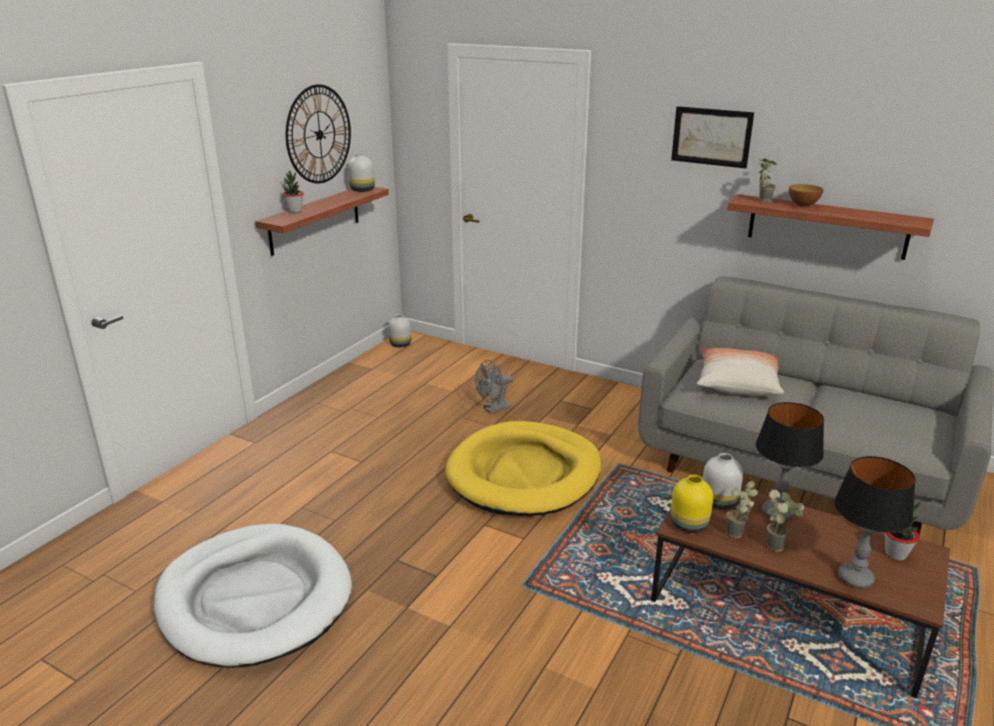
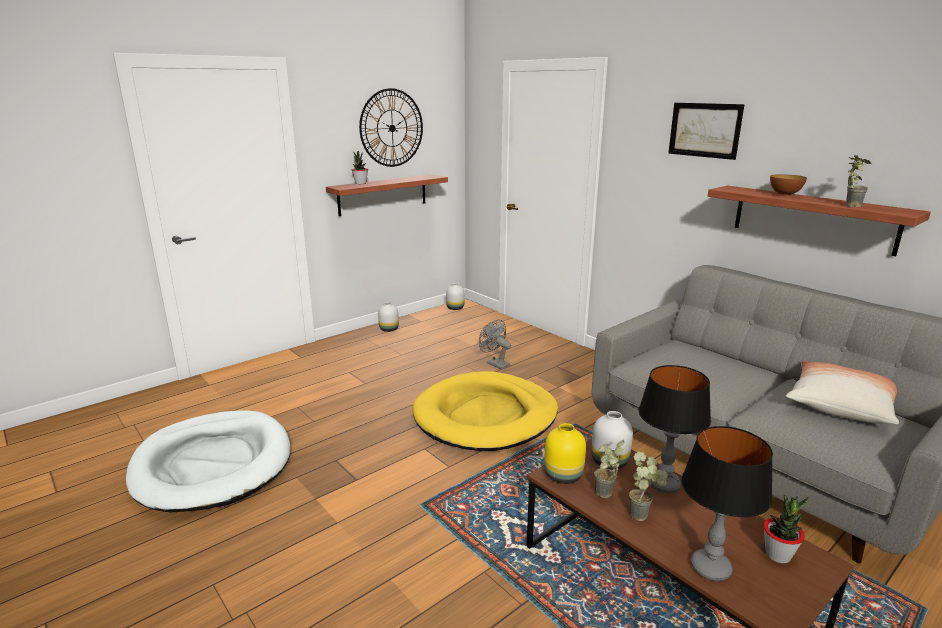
camera: 20 degrees right, 5 degrees down
(362, 190) = (426, 176): white vase -> white vase (388, 329)
(493, 409) = (495, 363): grey fan -> grey fan turned 60 degrees clockwise
(737, 383) = (692, 362): pillow -> pillow (840, 405)
(761, 201) = (744, 190): potted plant -> potted plant (849, 205)

